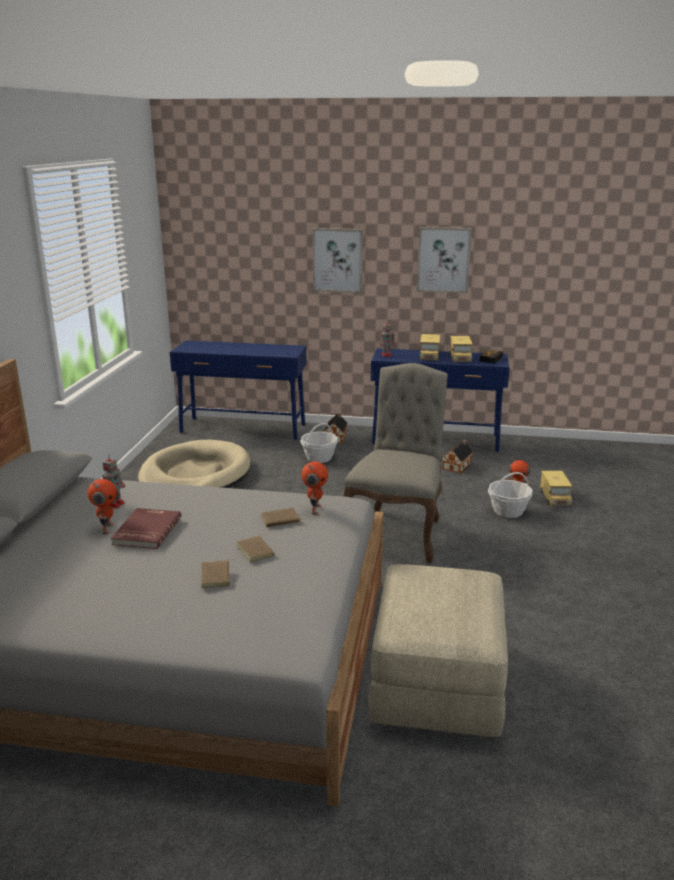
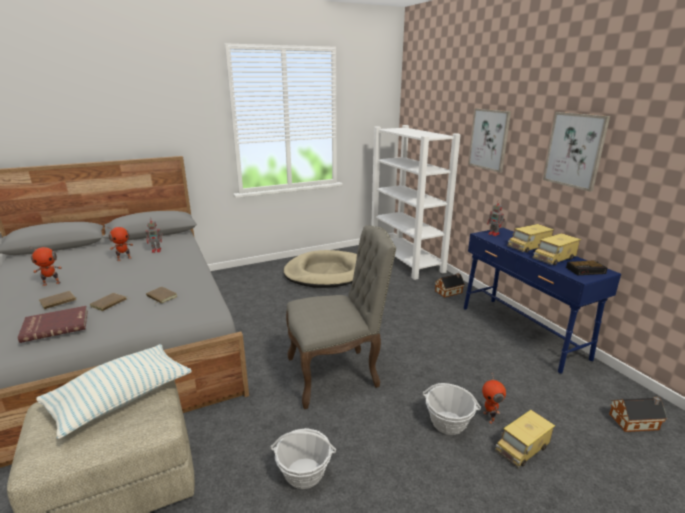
camera: 55 degrees right, 0 degrees up
(146, 531) = (121, 267): red book -> red book (55, 325)
(242, 429) = (406, 260): blue console table -> white bookcase
(314, 509) = (186, 302): toy robot -> toy robot (51, 283)
(319, 458) = (407, 298): basket -> basket (304, 473)
(430, 588) = (121, 399): none -> pillow
(457, 465) = (493, 360): toy house -> toy house (635, 422)

